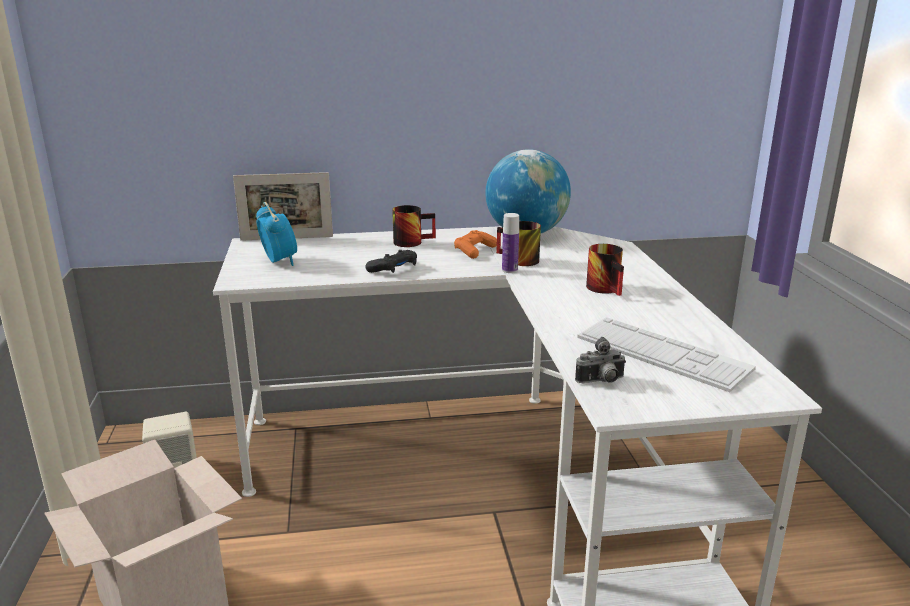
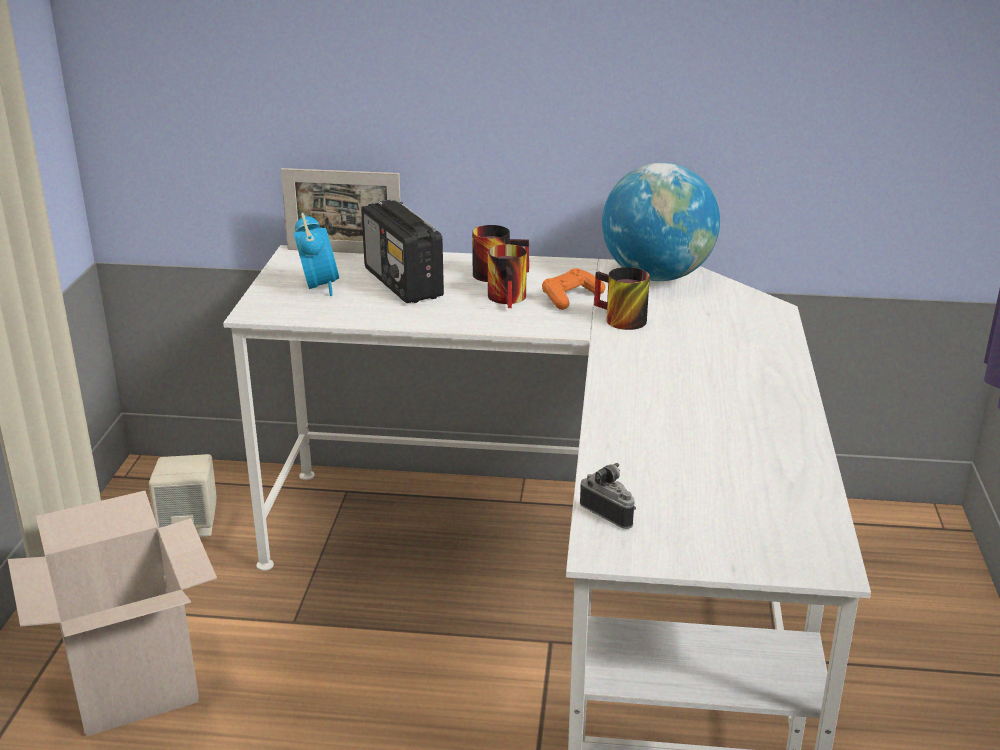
camera: 15 degrees right, 5 degrees up
(344, 253) = (403, 283): none -> radio
(393, 269) = (451, 315): black game controller -> none
(509, 270) = (598, 333): bottle -> none
(601, 382) = (610, 513): camera -> camera turned 135 degrees counterclockwise
(608, 289) = (711, 378): mug -> mug (511, 299)
(662, 354) = (714, 485): keyboard -> none

